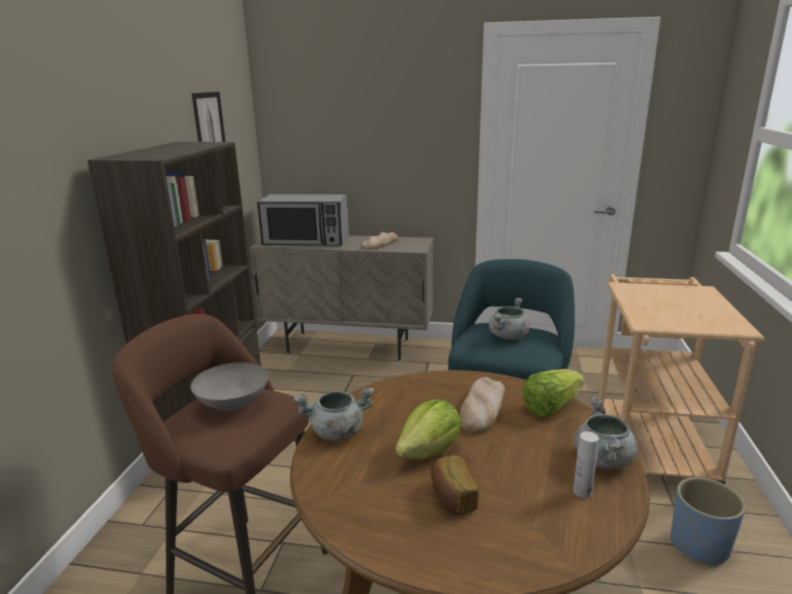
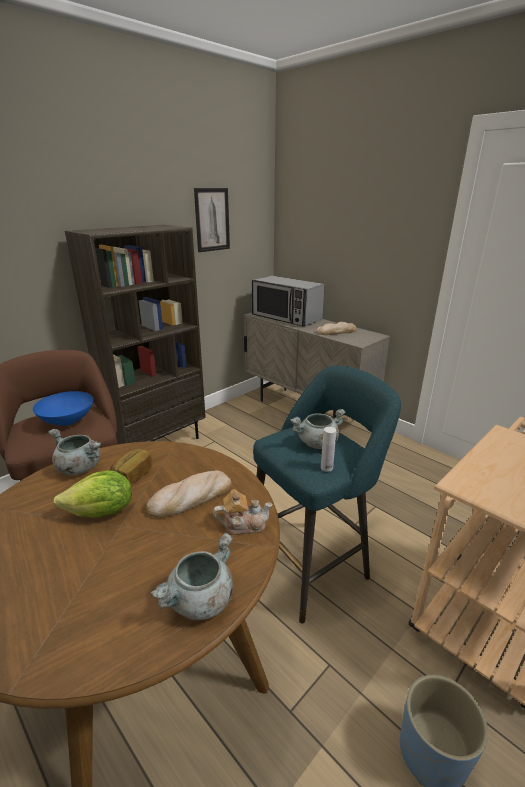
camera: 35 degrees right, 5 degrees up
(234, 404) = (68, 422): grey bowl -> blue bowl
(451, 498) = (52, 558): bread -> bread (131, 476)
(550, 407) = (243, 524): lettuce -> teapot
(582, 491) = (136, 618): white bottle -> white bottle (326, 467)

